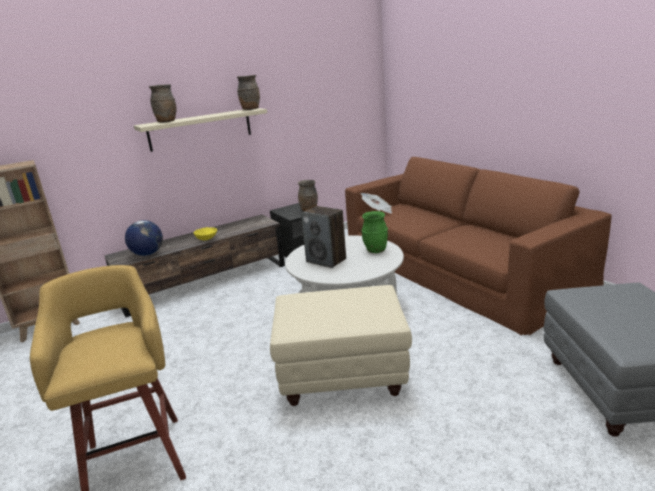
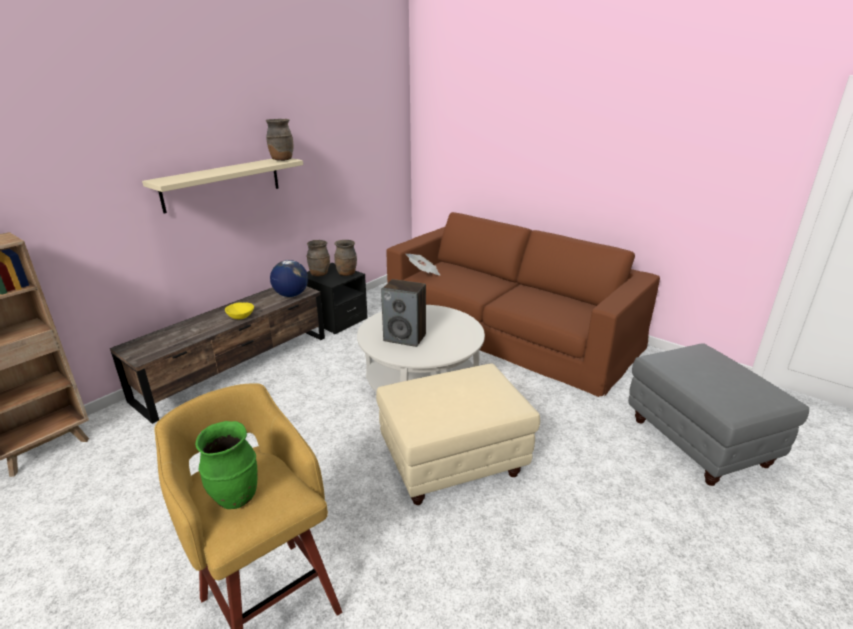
camera: 20 degrees left, 5 degrees up
(147, 254) = (173, 342): globe -> globe (291, 295)
(167, 122) = (188, 177): brown vase -> brown vase (319, 274)
(375, 251) = (451, 322): green vase -> green vase (235, 497)

